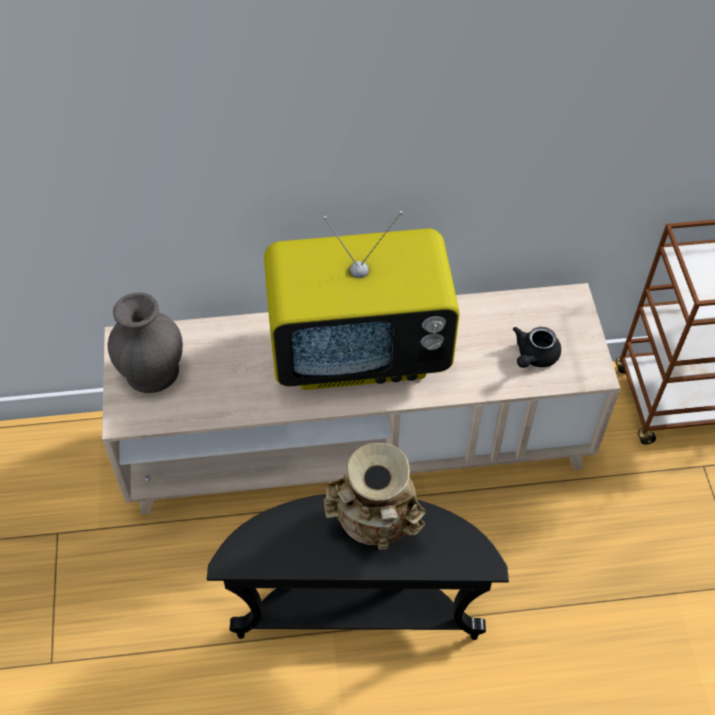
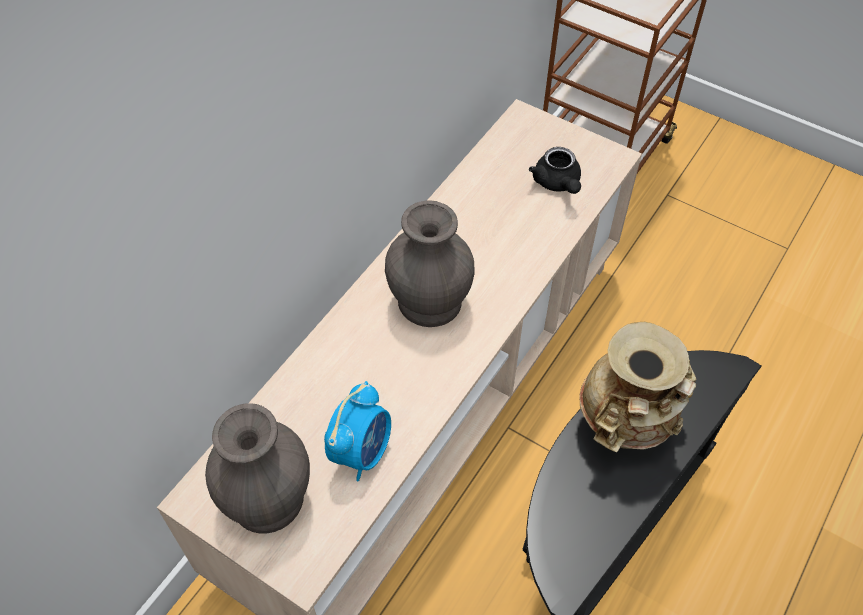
camera: 50 degrees left, 0 degrees up
(221, 394) = (362, 451): none -> alarm clock
(360, 351) = (428, 299): television -> grey vase

